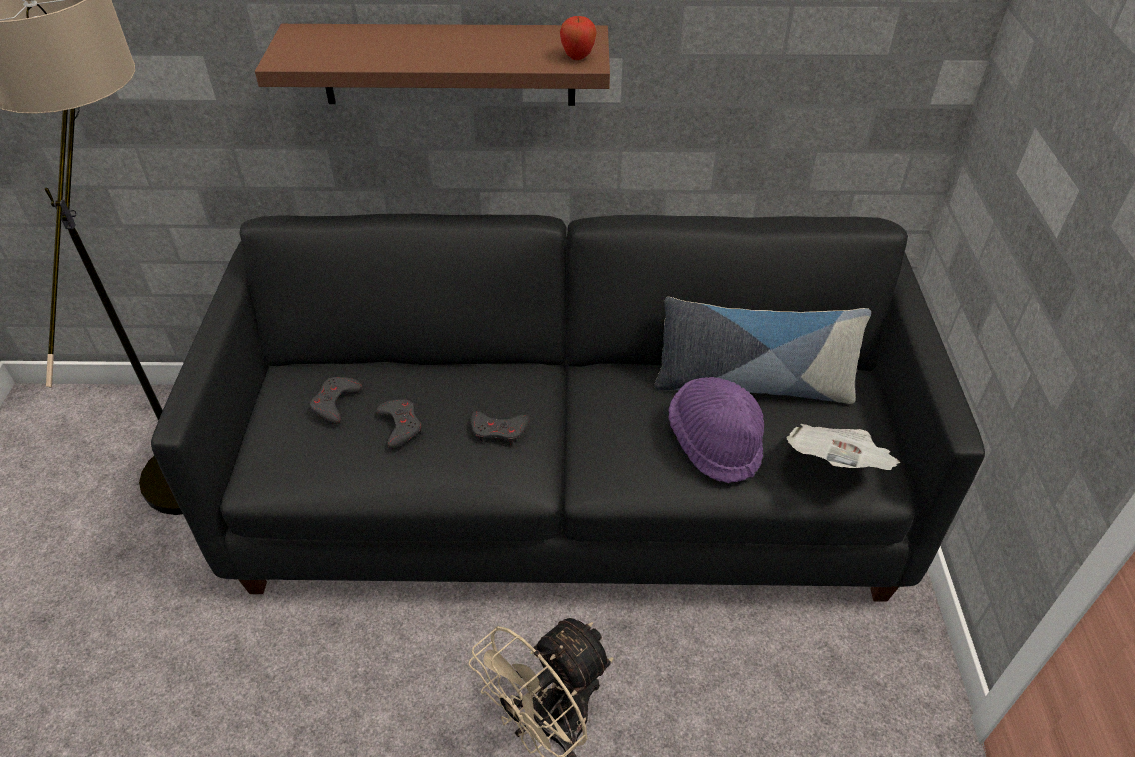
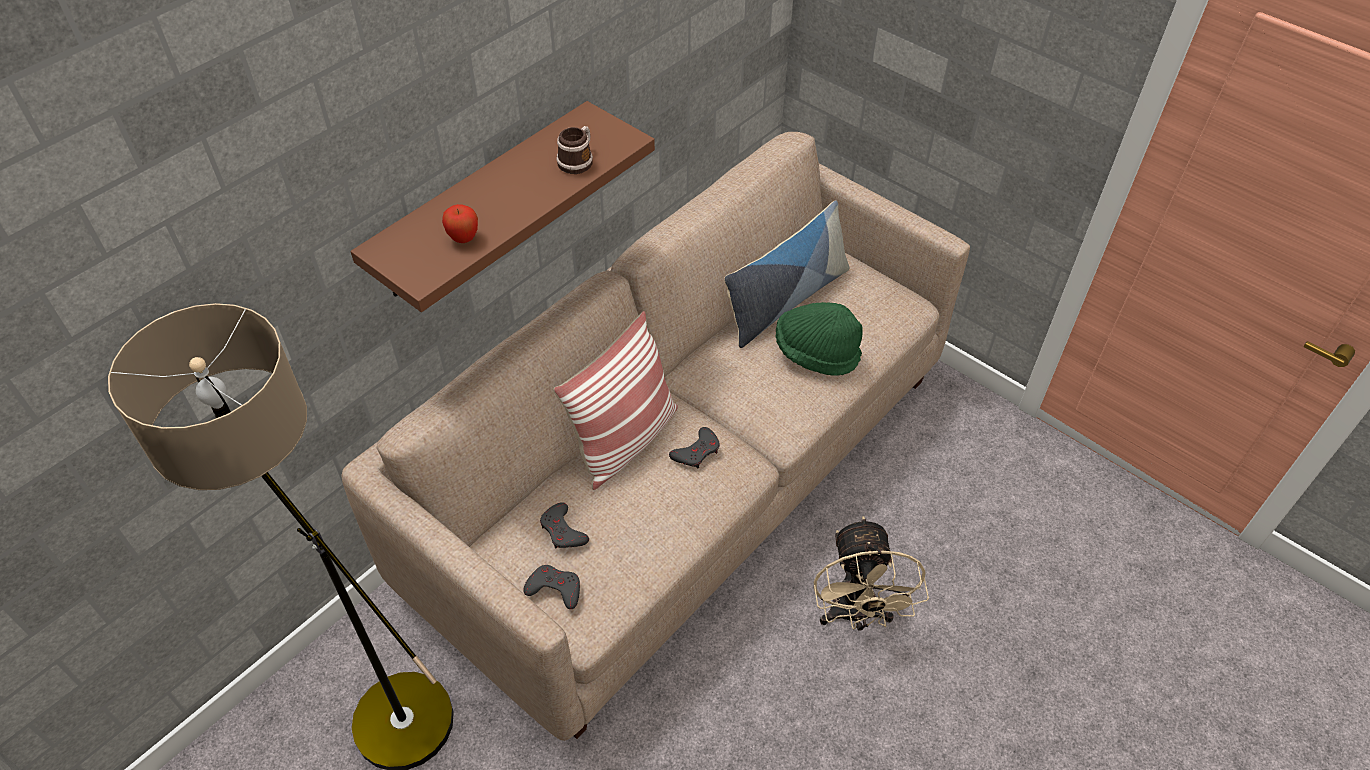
camera: 50 degrees left, 5 degrees up
(400, 426) = (632, 504): grey game controller -> grey game controller (554, 589)
(467, 381) = (625, 440): none -> pillow
(521, 55) = (578, 160): none -> mug
(569, 491) = (684, 476): black sofa -> beige sofa
(578, 57) = (616, 139): apple -> apple (463, 239)
(715, 443) = (816, 353): purple hat -> green hat
(837, 465) = (886, 313): newspaper -> none

